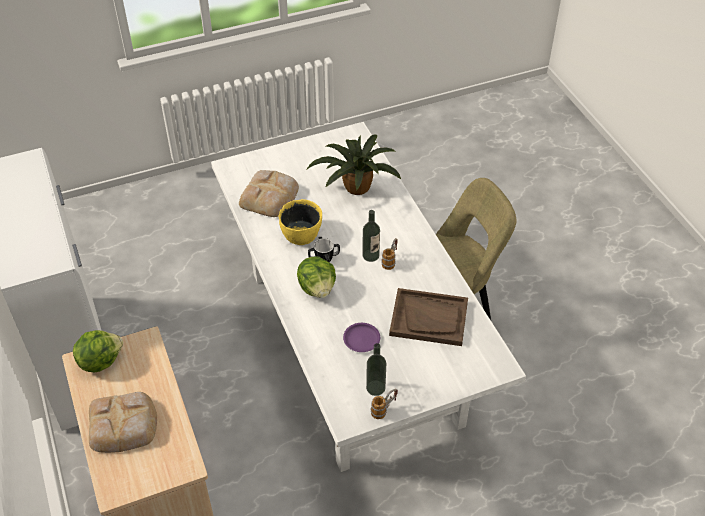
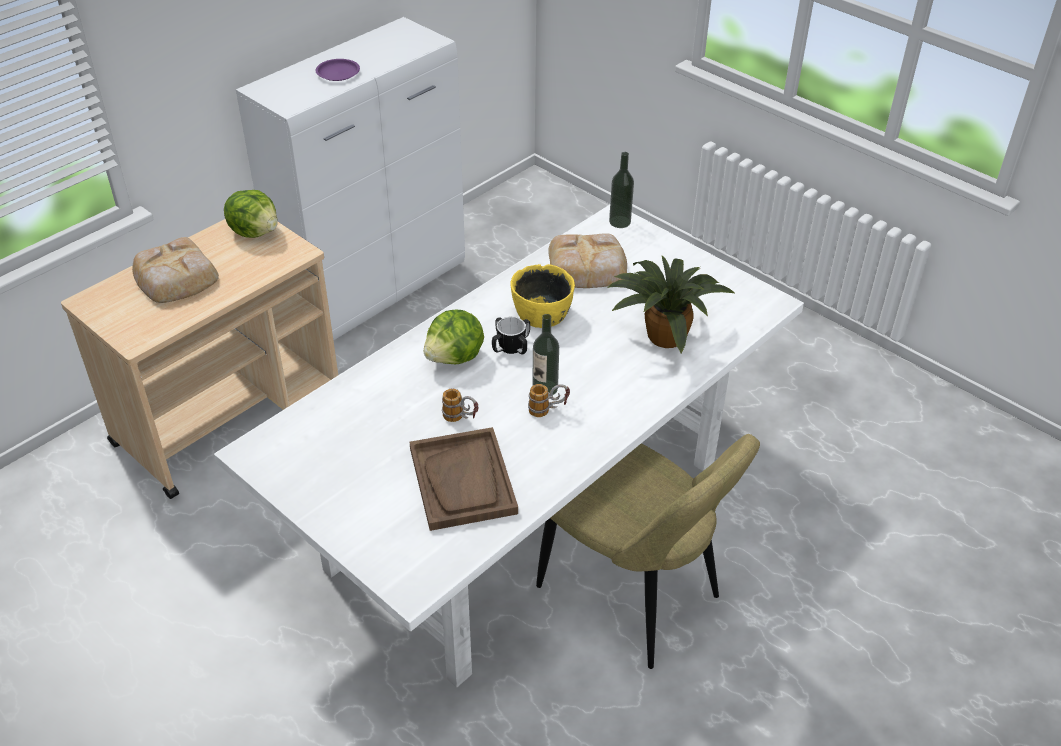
camera: 65 degrees right, 5 degrees down
(361, 339) = (390, 424): purple plate -> purple plate (338, 73)
(375, 388) = (314, 462): bottle -> bottle (619, 222)
(384, 409) = (281, 481): mug -> mug (461, 418)

